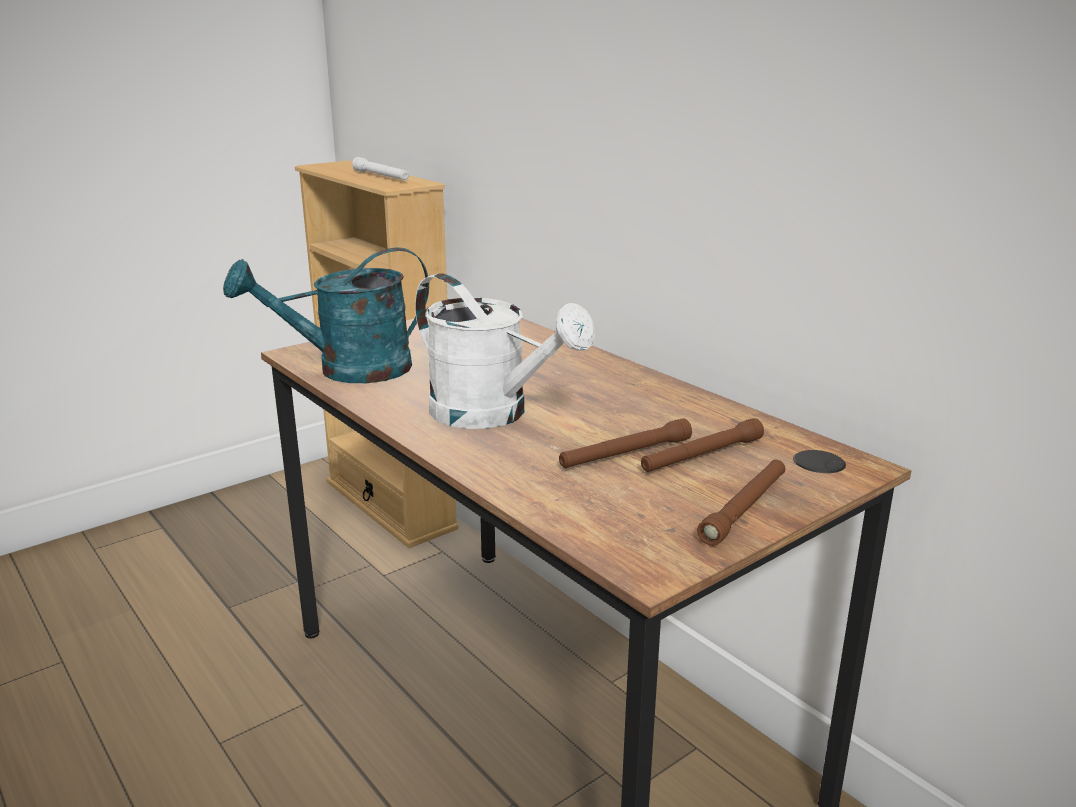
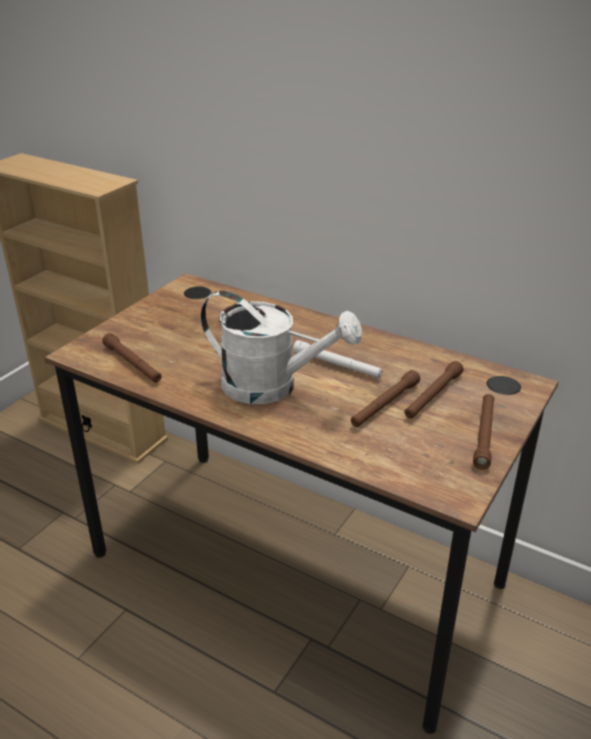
camera: 20 degrees left, 10 degrees up
(348, 370) = (132, 364): turquoise watering can -> brown flashlight
(381, 176) = (76, 176): white flashlight -> white flashlight (337, 365)

